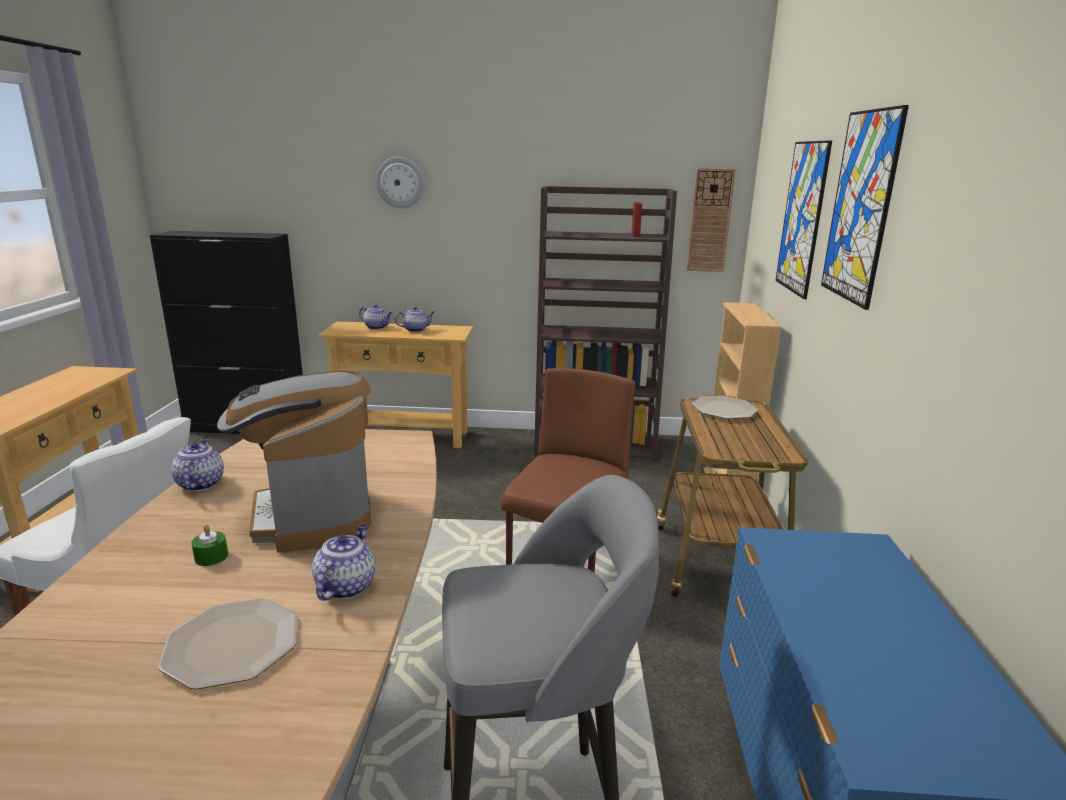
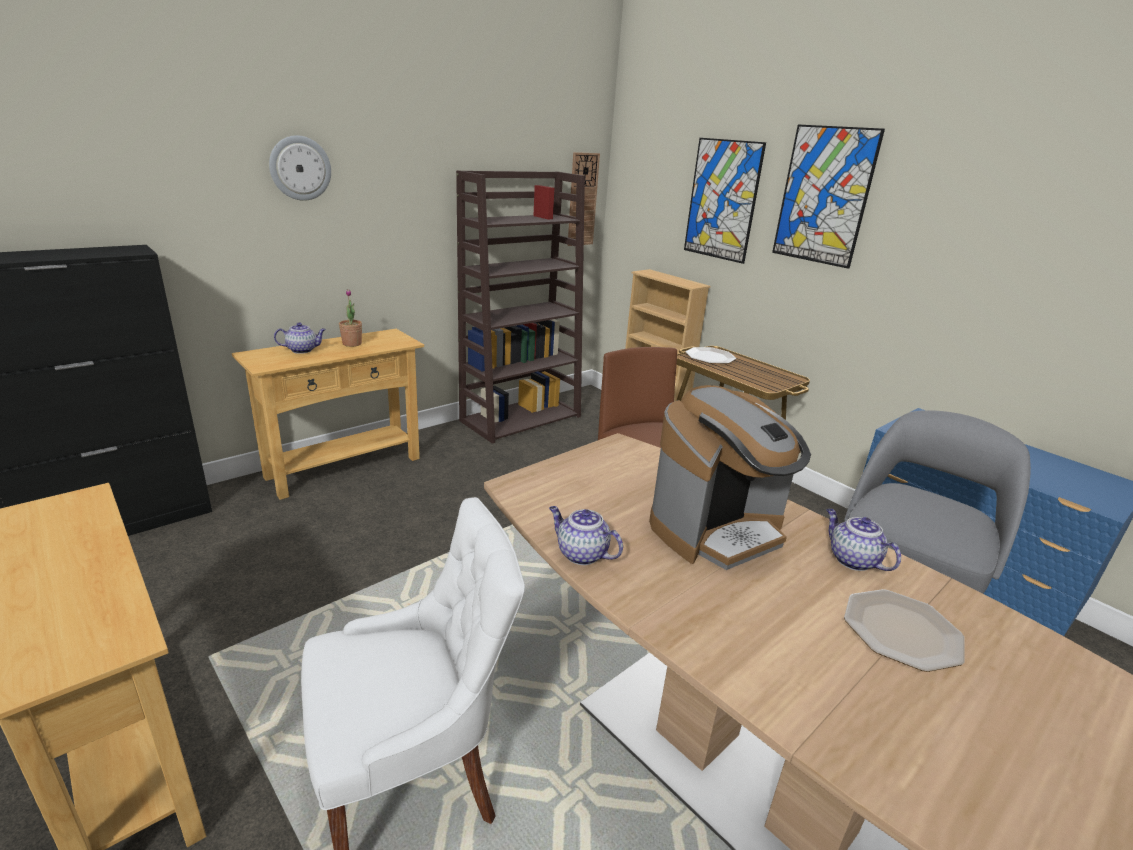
camera: 45 degrees left, 5 degrees up
(211, 557) = (747, 595): green candle -> none
(311, 515) = (717, 530): coffee machine -> coffee machine turned 60 degrees counterclockwise
(416, 330) = (352, 344): teapot -> potted plant

